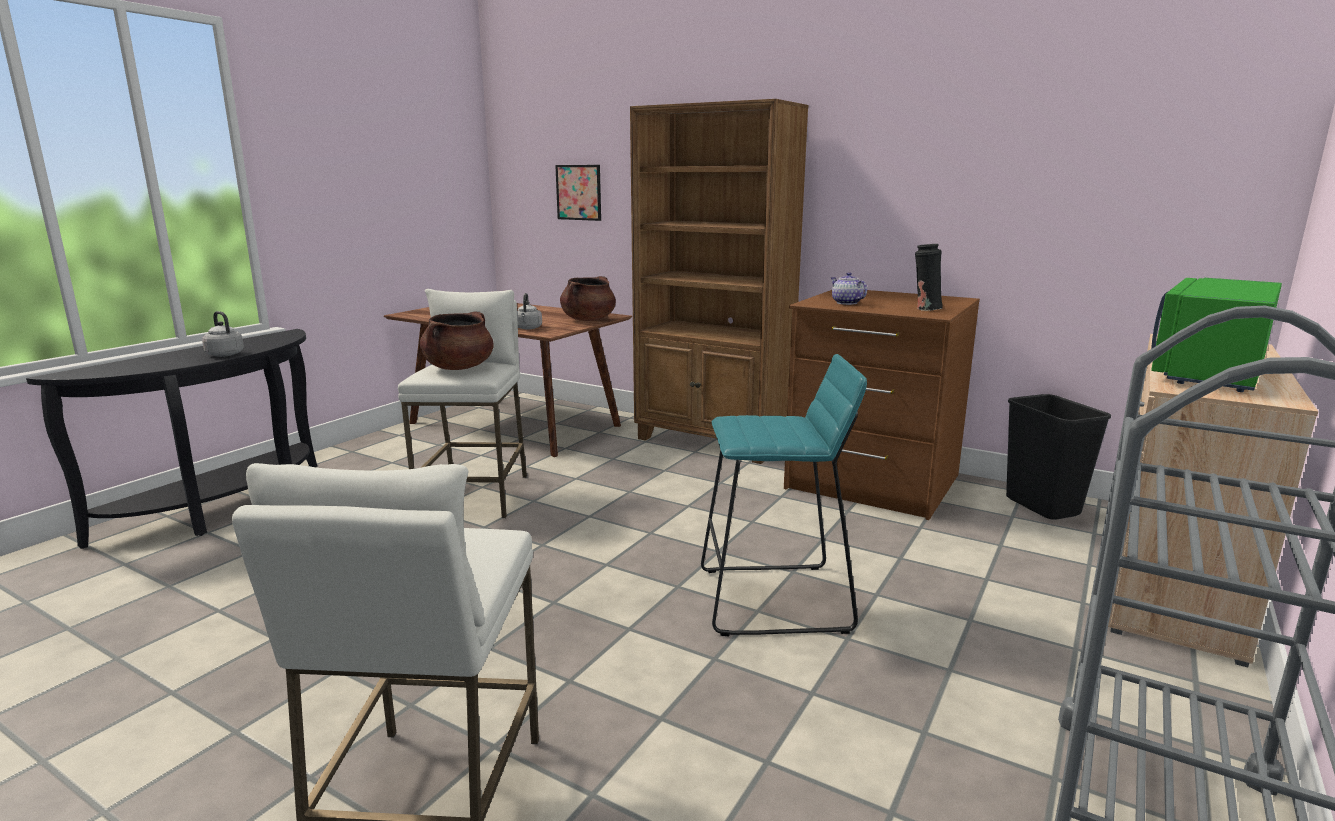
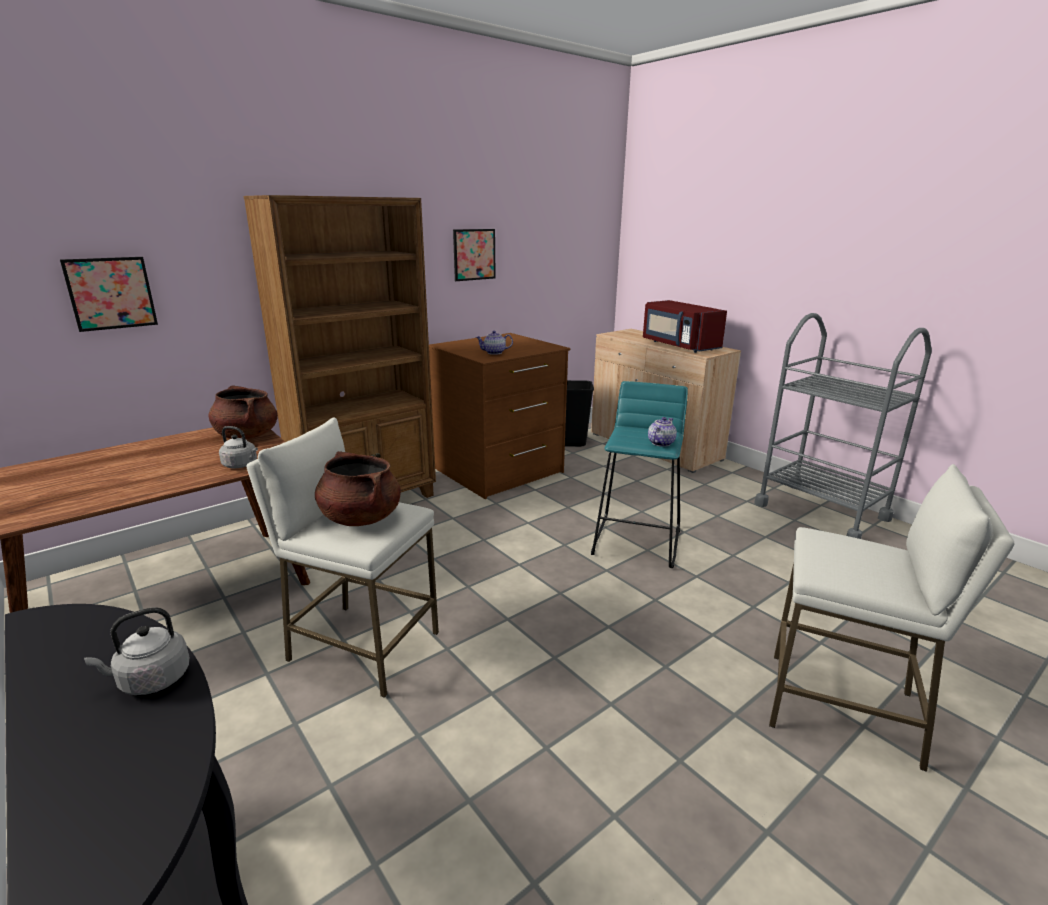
camera: 70 degrees left, 5 degrees up
(752, 437) = (660, 443): none -> teapot
(926, 309) = (534, 345): black vase -> none
(931, 176) = (474, 254): none -> picture
(1207, 372) = (678, 345): green microwave -> red microwave

